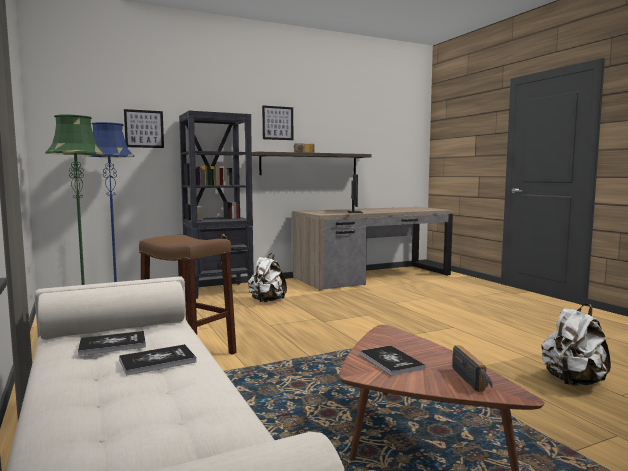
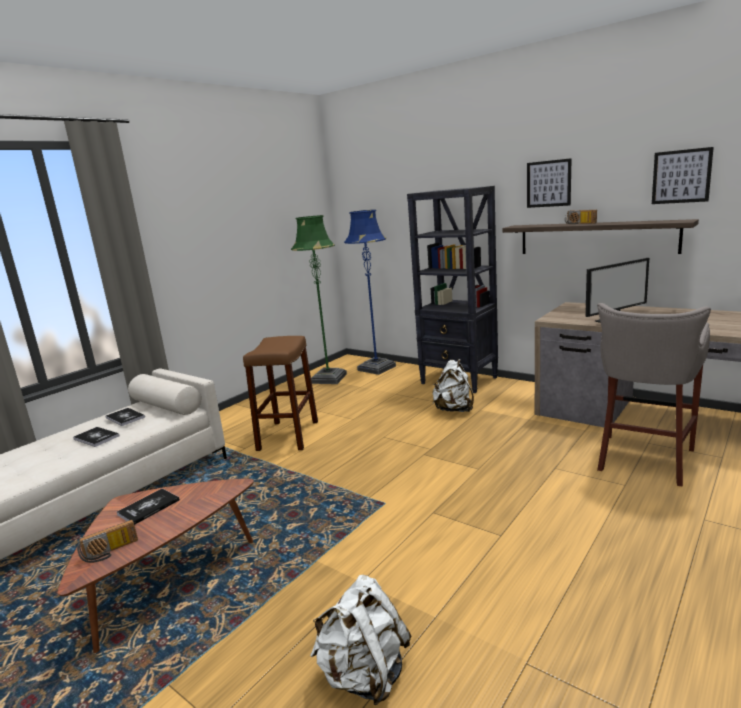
camera: 65 degrees right, 10 degrees up
(144, 129) = (407, 207): picture -> picture (681, 176)
(409, 289) = (643, 460): none -> grey stool

